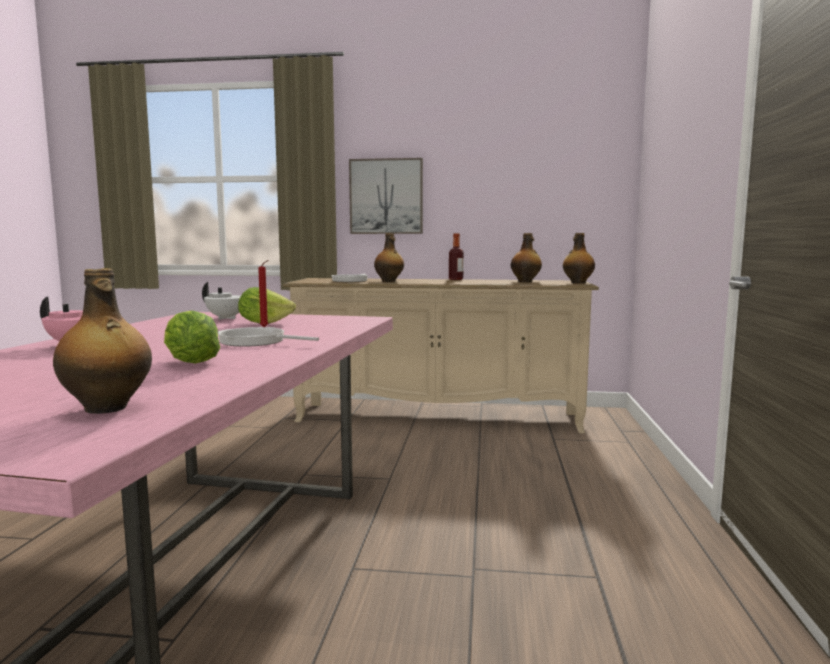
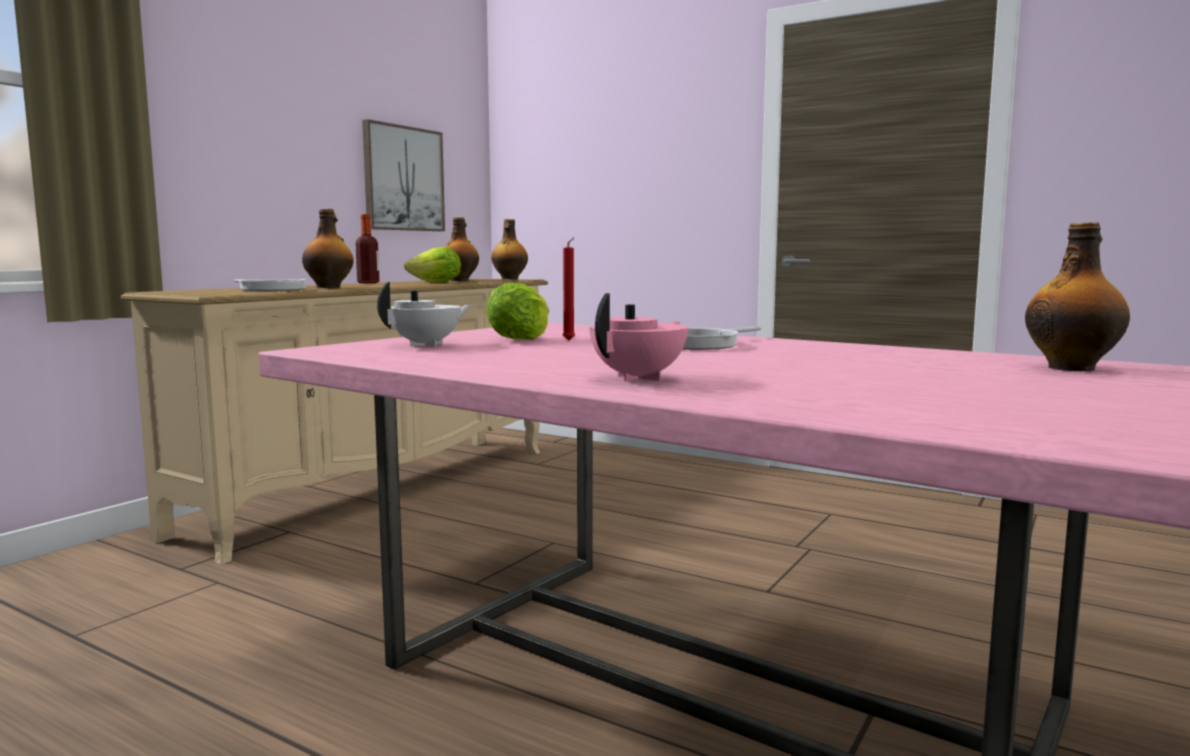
camera: 65 degrees left, 0 degrees up
(190, 363) = (838, 356): lettuce -> lettuce (436, 282)
(386, 196) = (222, 146): picture -> picture (403, 179)

